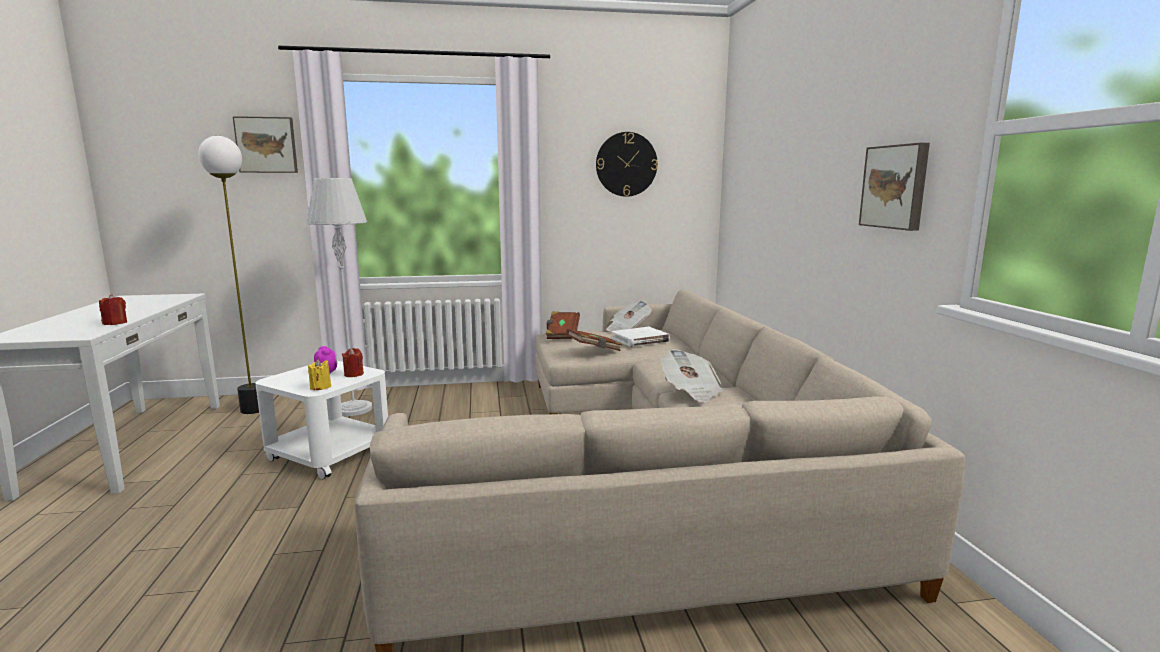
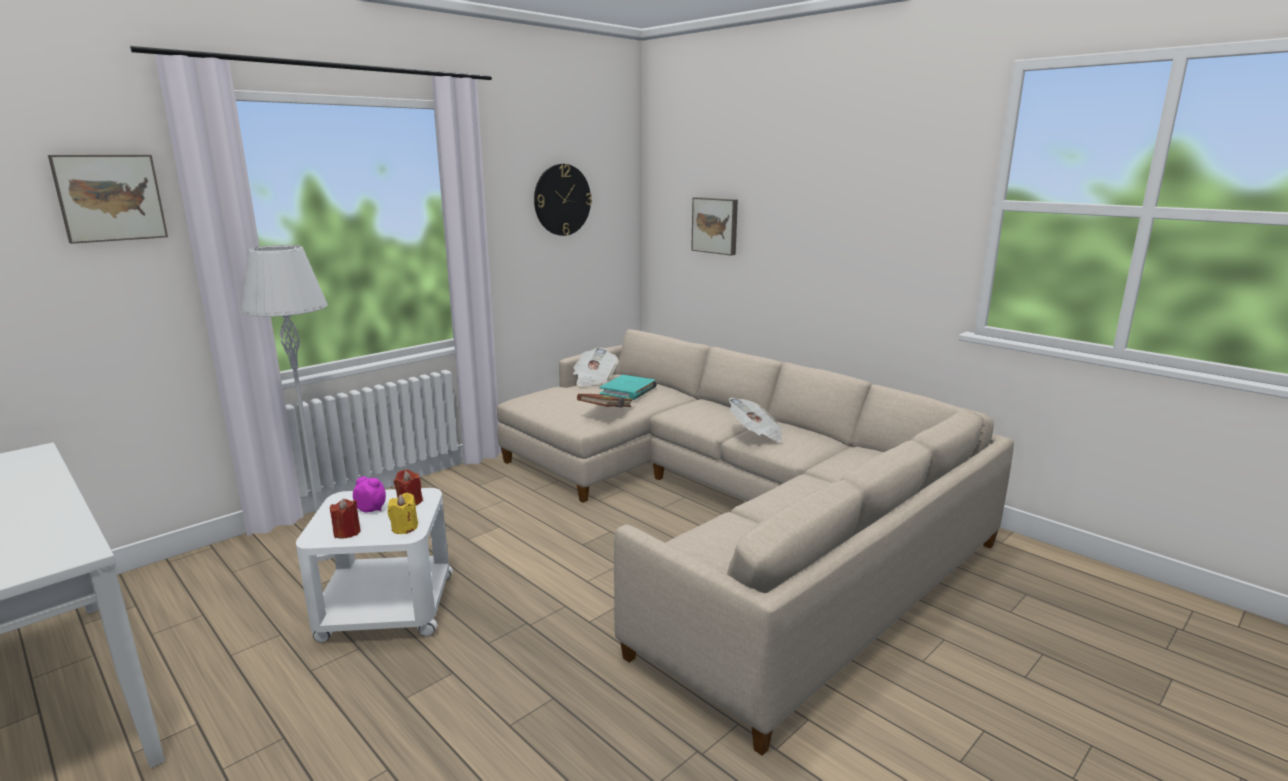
camera: 35 degrees left, 5 degrees up
(115, 323) = (64, 522): red candle -> red candle (347, 532)
(253, 410) = (168, 593): floor lamp -> none
(562, 334) = (537, 399): brown book -> none
(640, 340) = (628, 390): white book -> turquoise book
(896, 187) = (900, 239): picture -> picture (715, 225)

